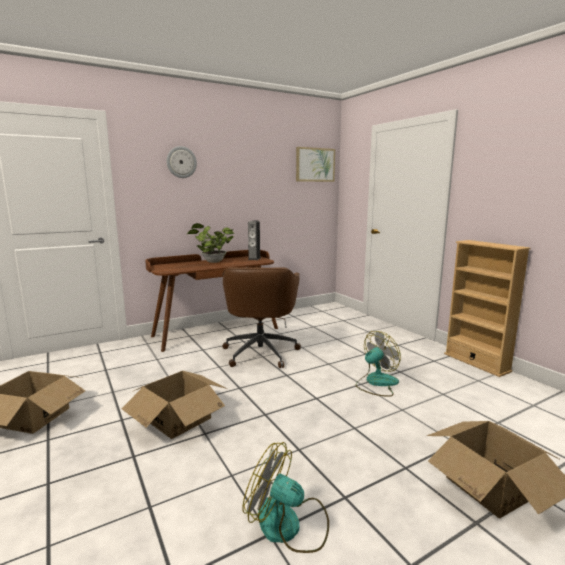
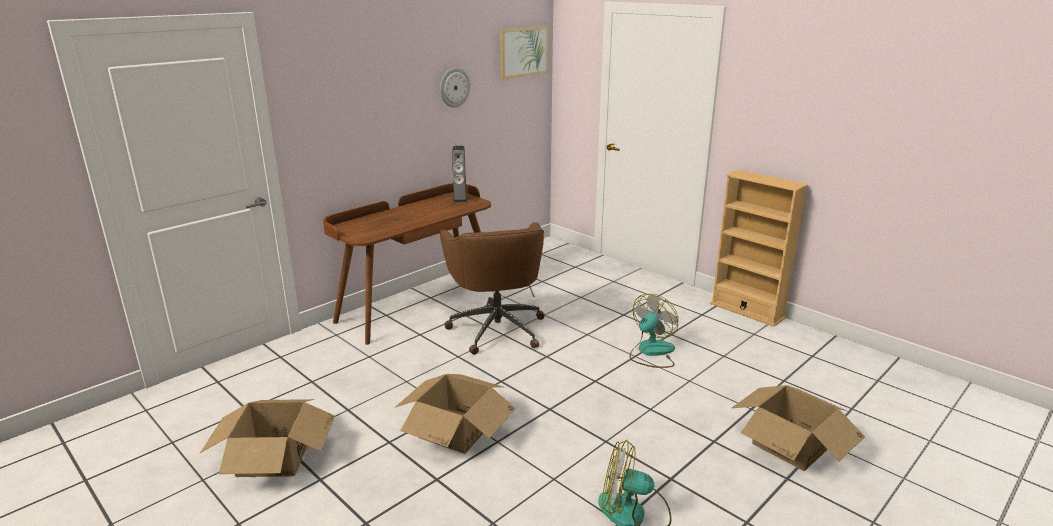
camera: 15 degrees left, 10 degrees up
(181, 162) = (356, 73): wall clock -> wall clock (454, 87)
(212, 262) = (408, 211): potted plant -> none

